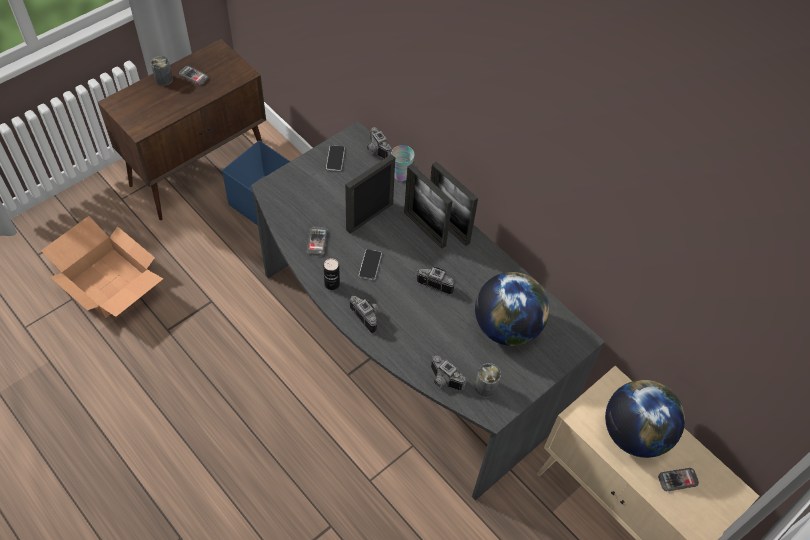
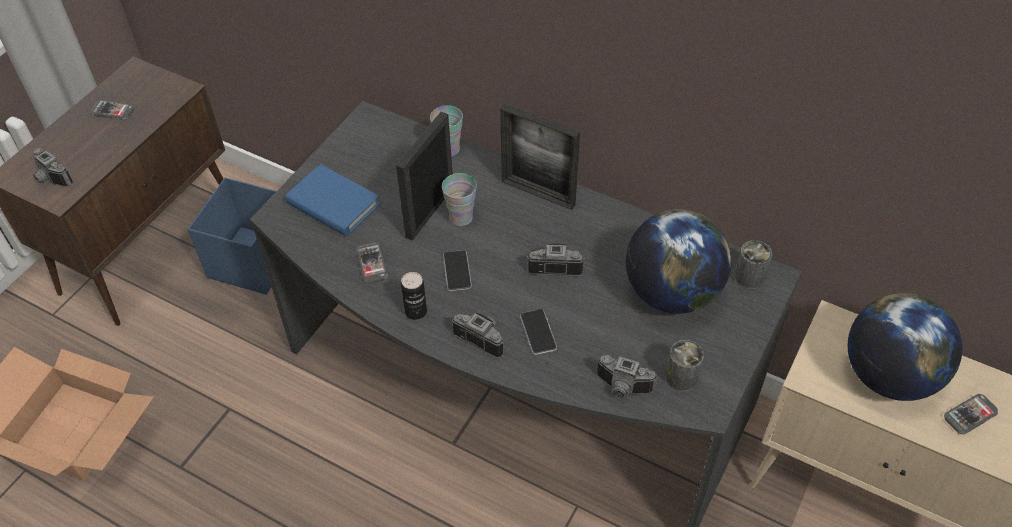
camera: 15 degrees left, 5 degrees down
(164, 79) = (71, 126): can -> can (749, 277)
(308, 191) = (333, 204): none -> blue book
(335, 158) = (352, 154): phone -> phone (538, 332)
(376, 151) = (402, 129): camera -> camera (50, 179)
(388, 228) = (461, 218): none -> cup
(424, 229) = (509, 205): picture frame -> none

